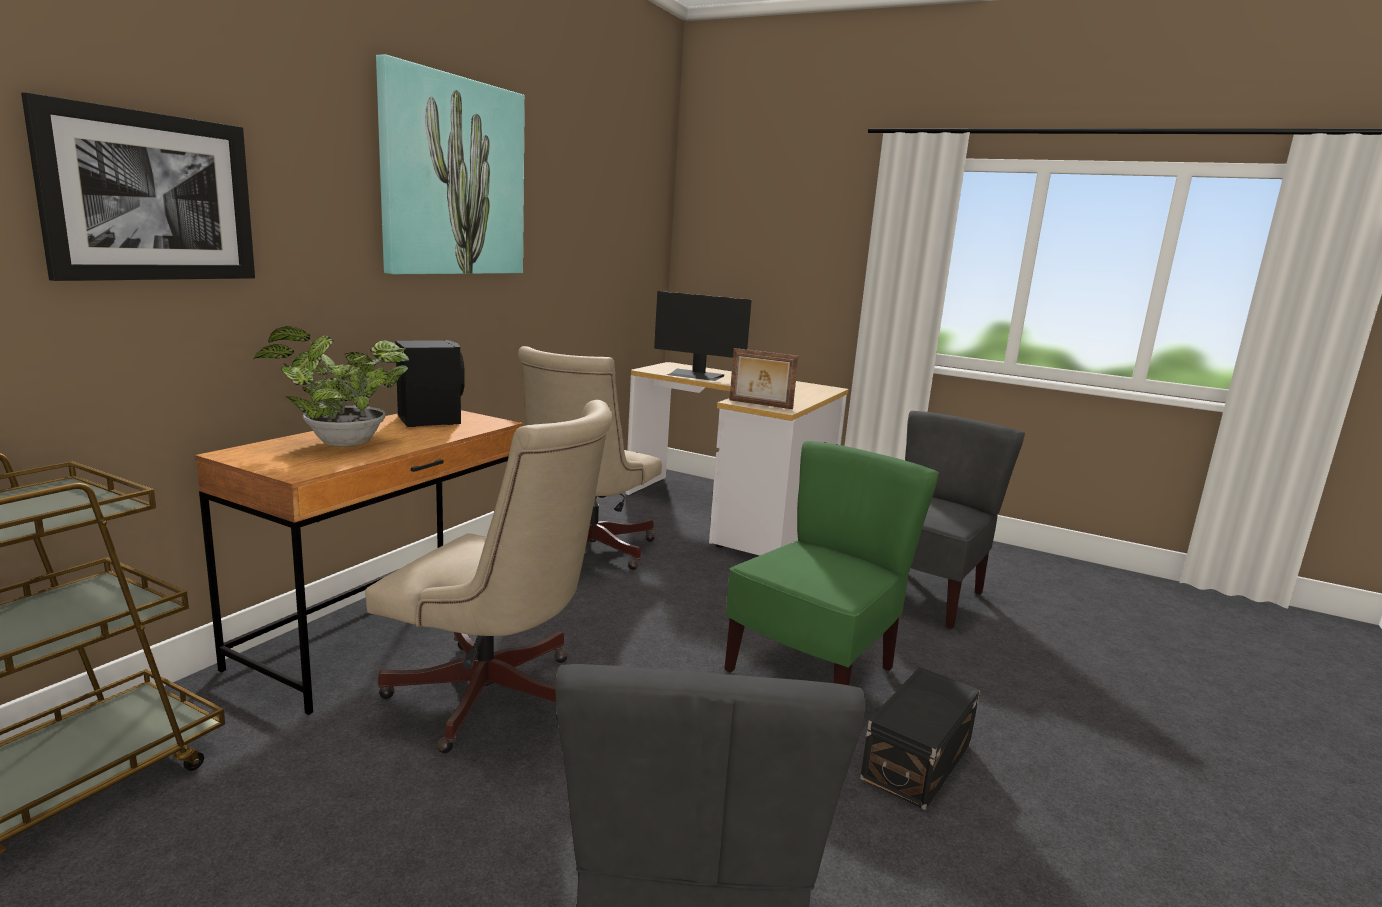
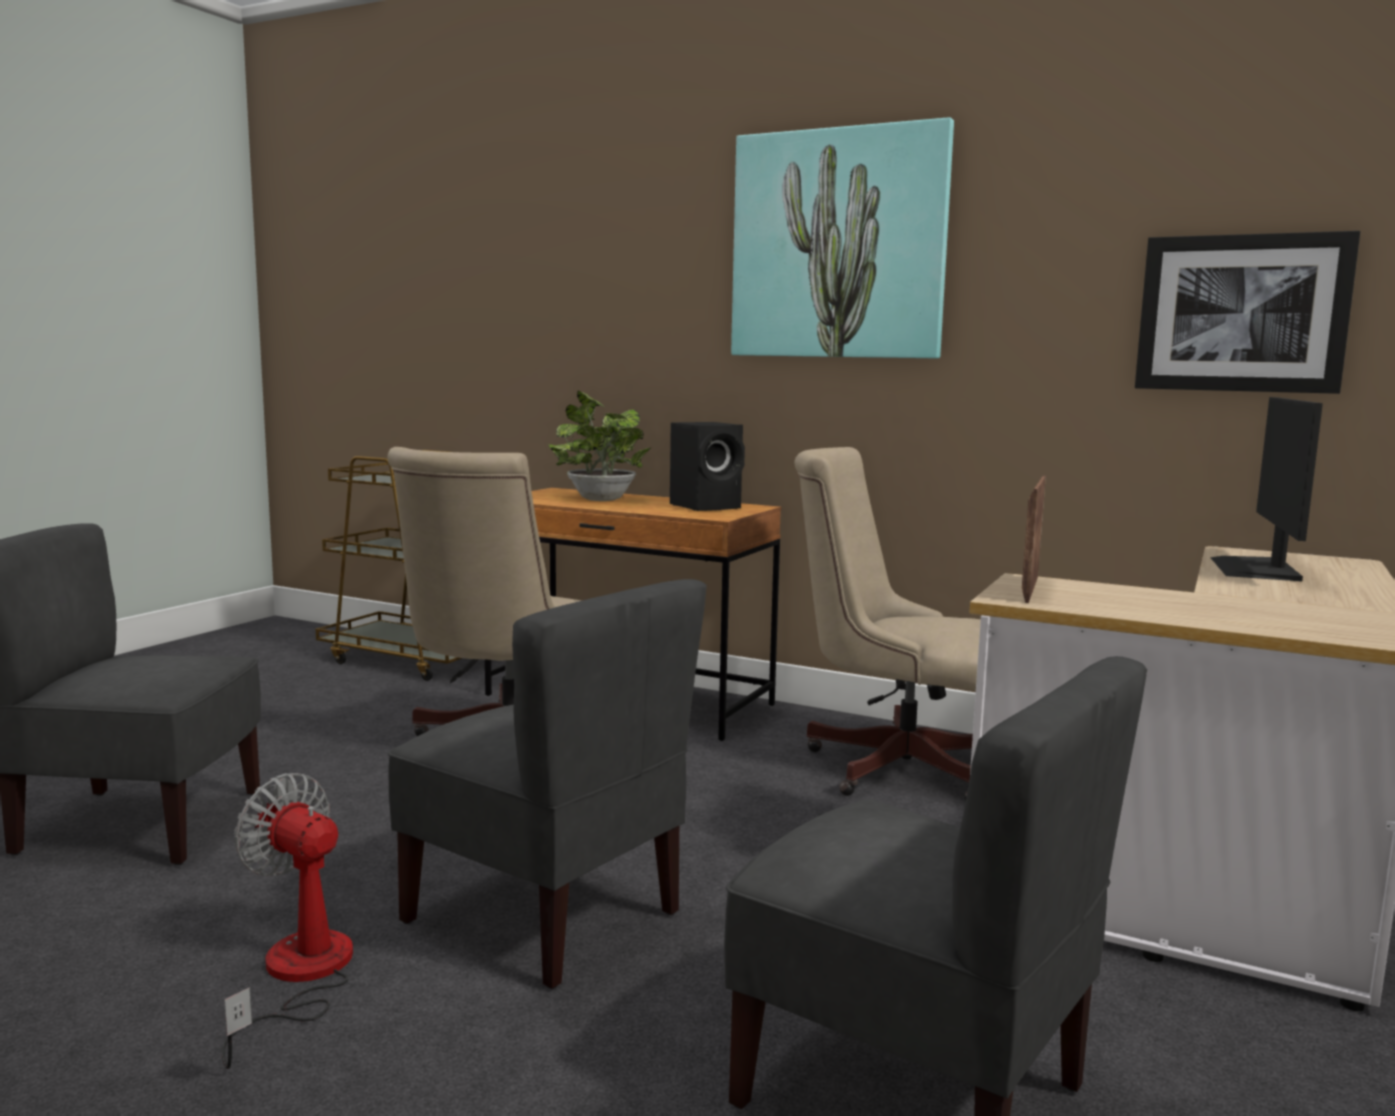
camera: 90 degrees right, 5 degrees down
(150, 197) = (554, 297): picture -> picture (1241, 313)
(813, 672) = (546, 916): green chair -> grey chair
(920, 760) = (298, 977): black storage box -> fan

